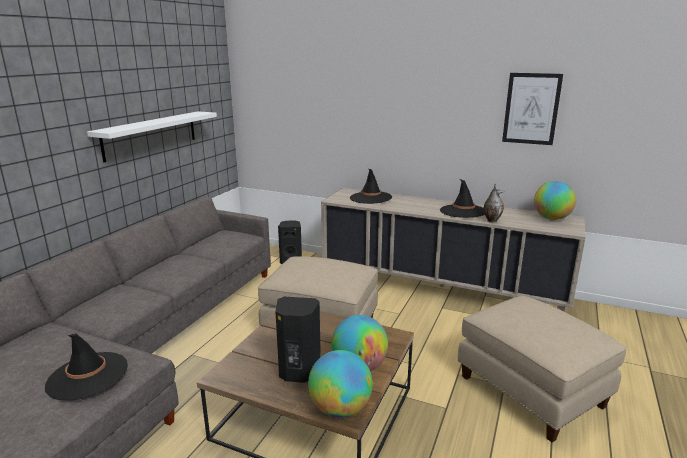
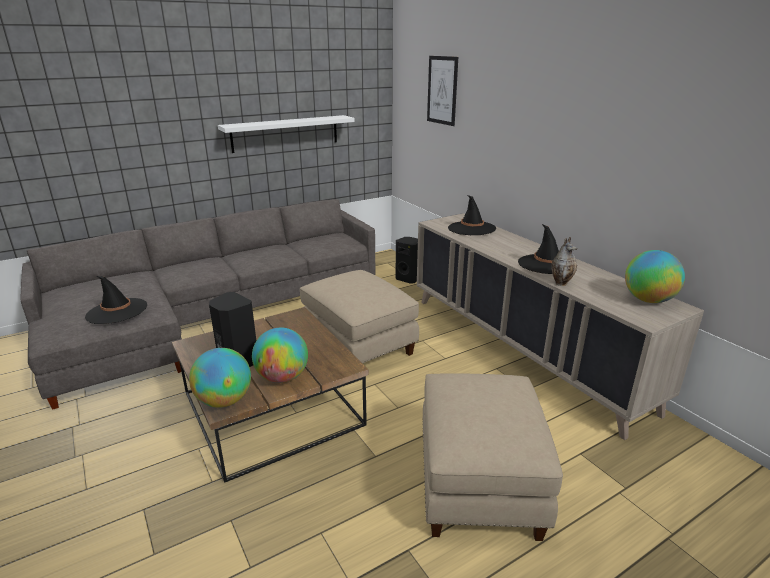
camera: 35 degrees right, 5 degrees up
(531, 109) = (657, 146): picture -> picture (442, 90)

